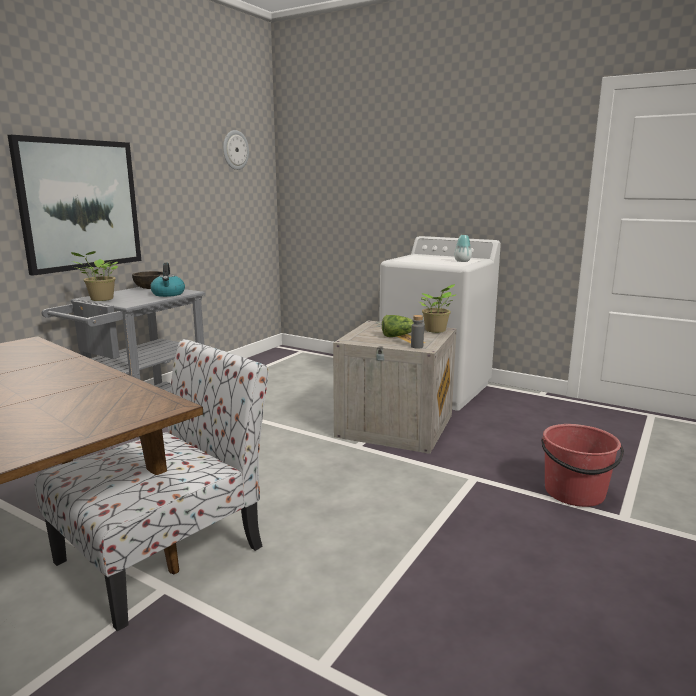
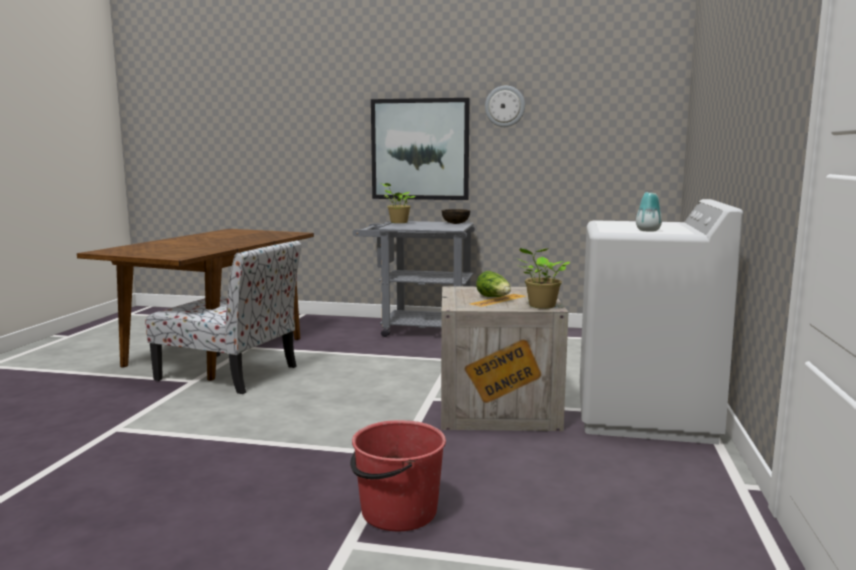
camera: 70 degrees right, 5 degrees down
(168, 294) = (438, 227): kettle -> none
(235, 150) = (612, 95): wall clock -> wall clock (505, 106)
(417, 346) = (459, 305): grey bottle -> none

